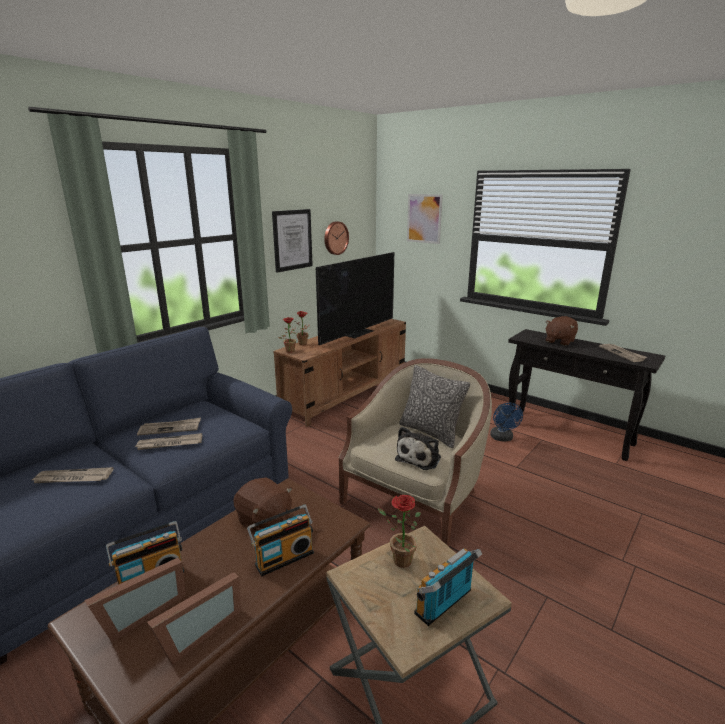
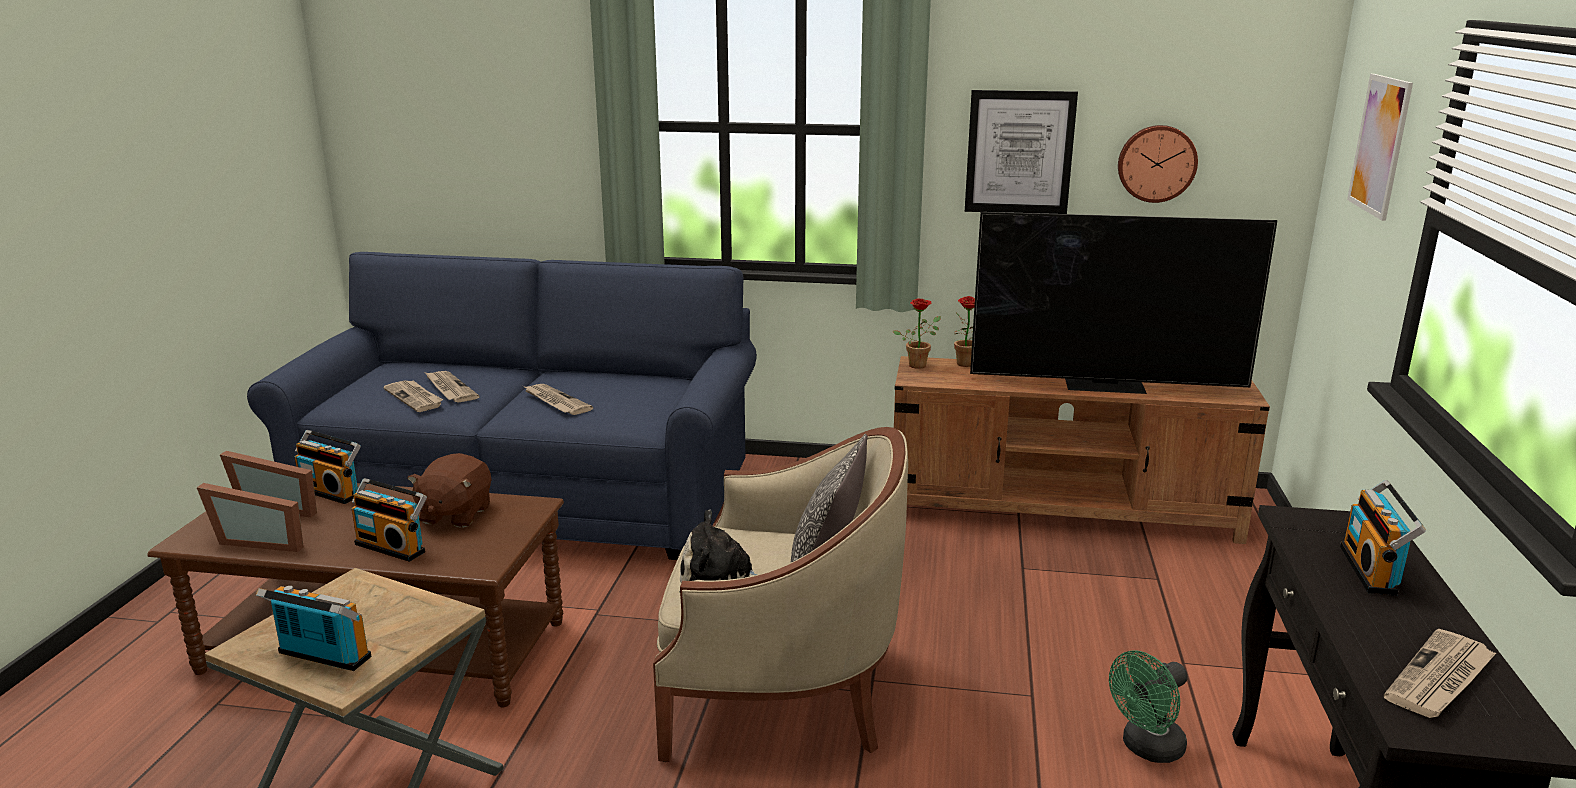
camera: 60 degrees right, 0 degrees up
(170, 428) = (593, 389): newspaper -> newspaper (415, 398)
(398, 560) = (395, 606): potted plant -> none
(502, 438) = (1146, 749): blue fan -> green fan
(559, 341) = (1373, 571): brown plush toy -> radio

